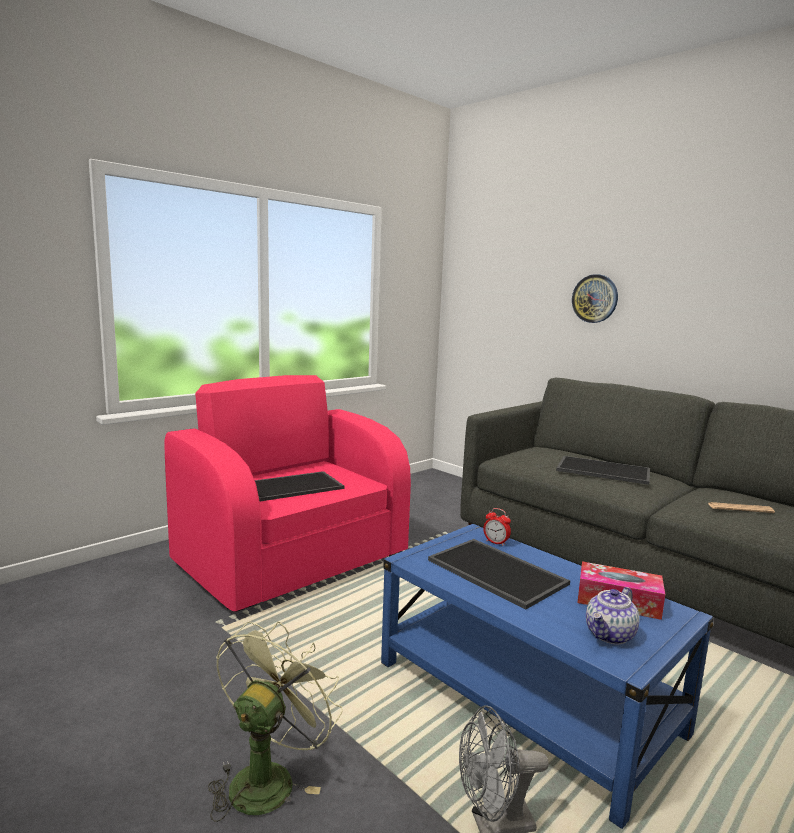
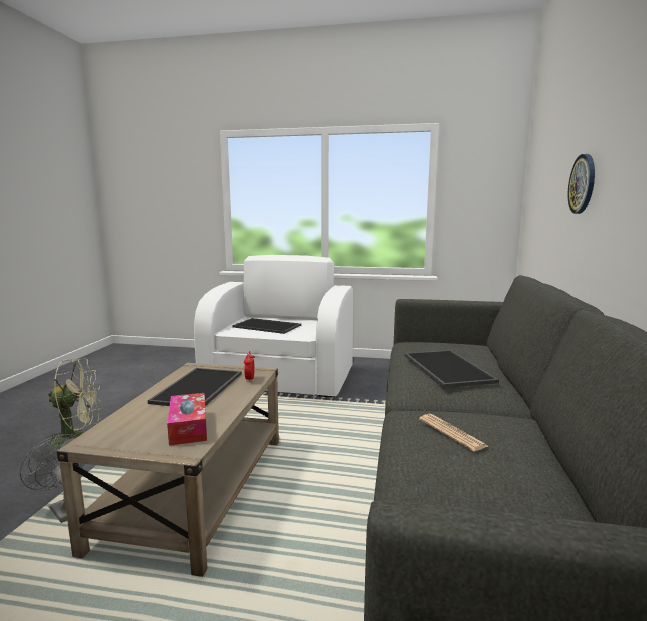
camera: 55 degrees right, 0 degrees up
(293, 558) = (280, 378): pink armchair -> white armchair
(525, 697) = (196, 489): blue coffee table -> beige coffee table
(610, 635) = (128, 432): teapot -> none

